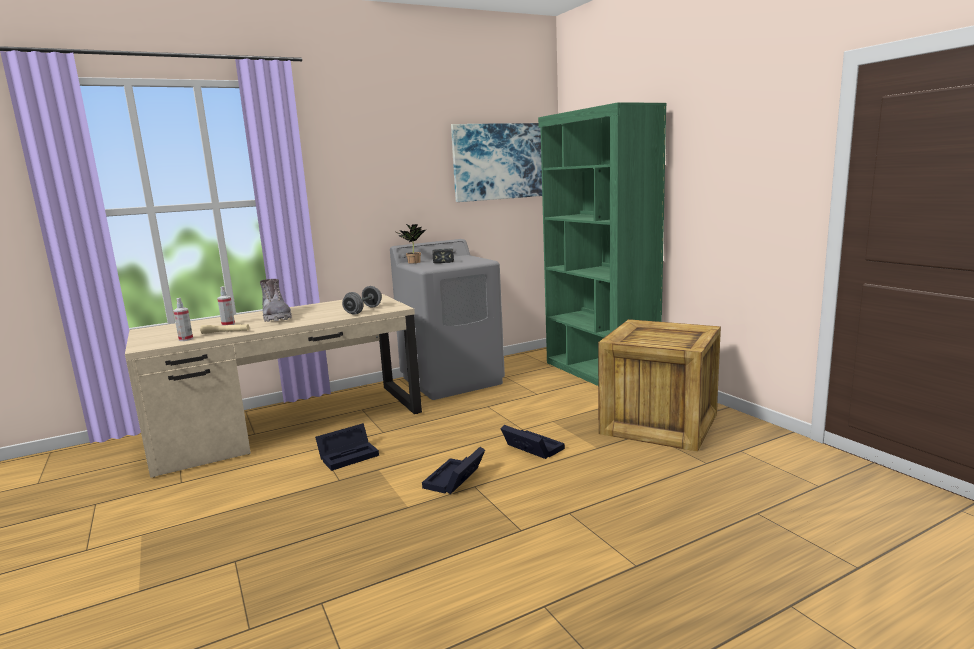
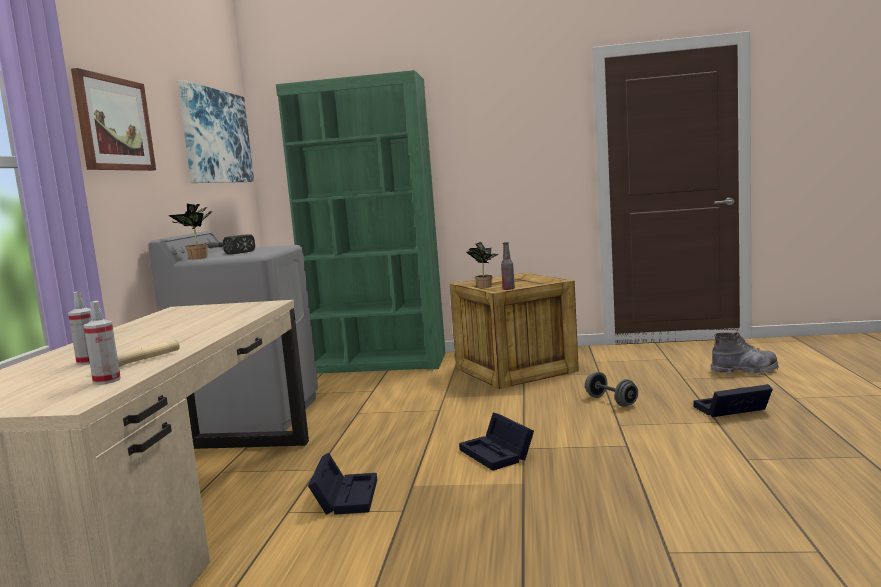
camera: 55 degrees left, 5 degrees down
(276, 317) = (136, 342): grey boot -> grey boot (745, 371)
(363, 310) = (238, 312): grey dumbbell -> grey dumbbell (611, 401)
(367, 168) = (114, 124): none -> picture
(531, 448) = (484, 414): black storage box -> black storage box (730, 410)
(637, 341) = (508, 289): none -> bottle
(646, 331) = (483, 286): none -> potted plant

